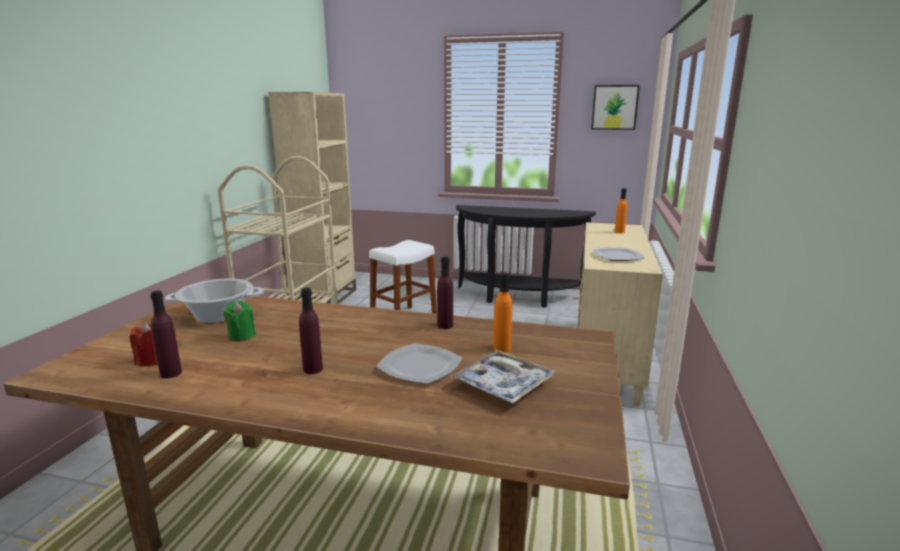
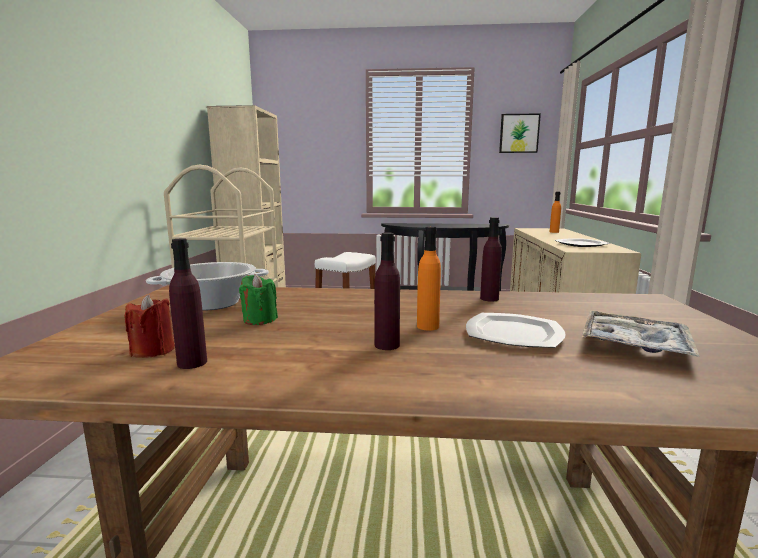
camera: 10 degrees left, 5 degrees down
(502, 348) = (578, 313): orange bottle -> orange bottle (427, 326)

